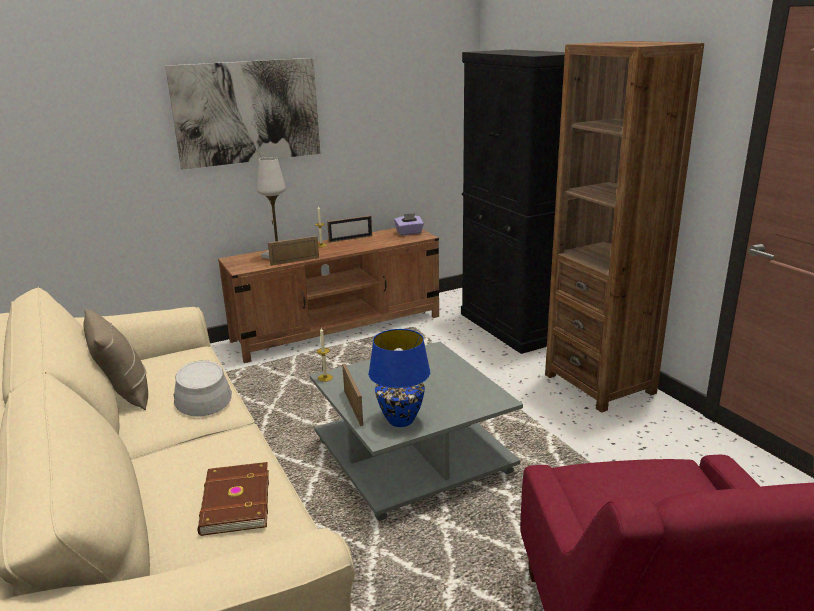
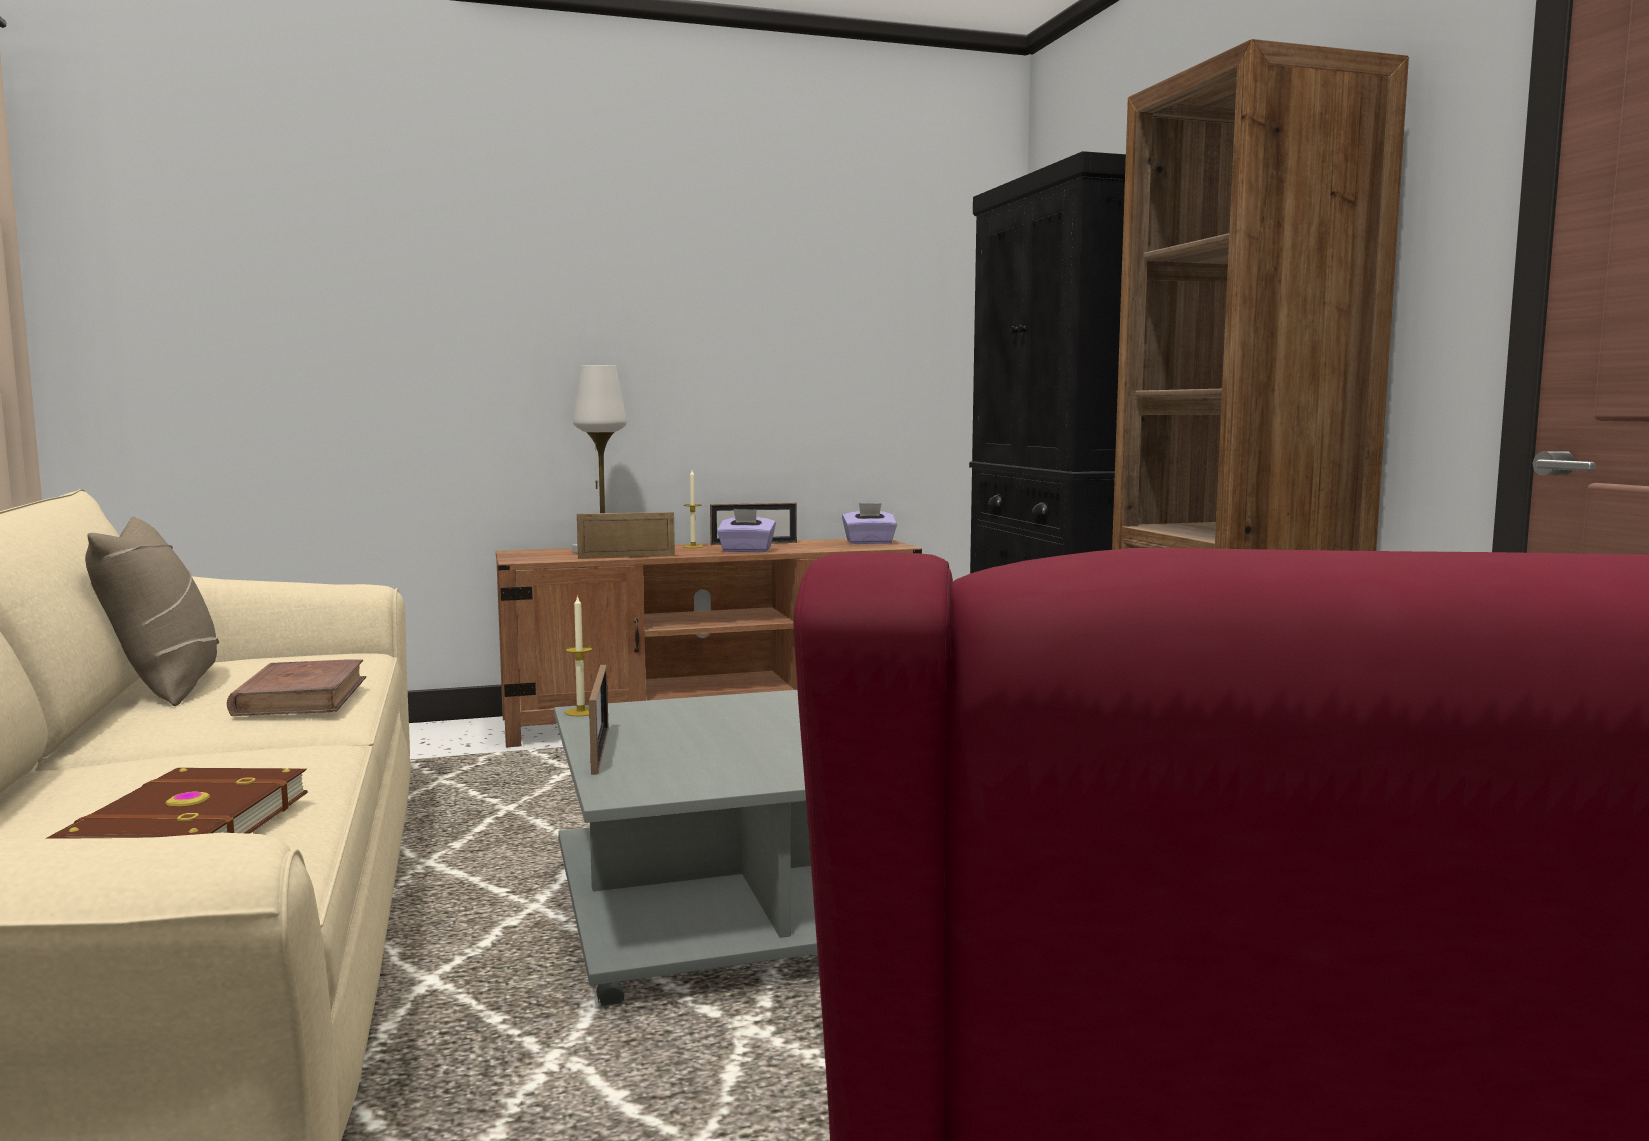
camera: 10 degrees right, 15 degrees down
(202, 395) = (301, 696): grey hat -> brown book
(247, 112) = (578, 291): picture -> none
(352, 248) = (746, 550): none -> purple tissue box
(400, 420) = (682, 774): blue table lamp -> none

